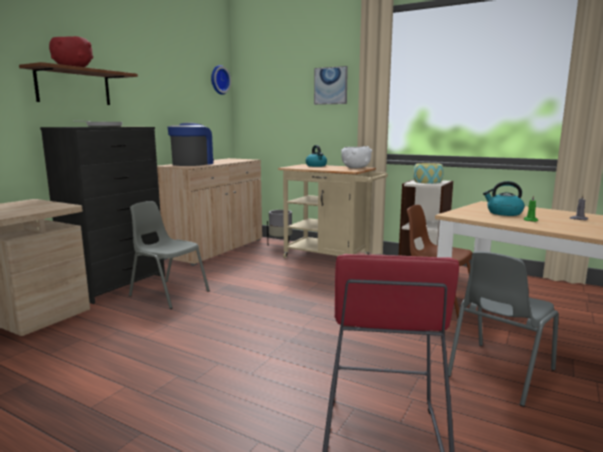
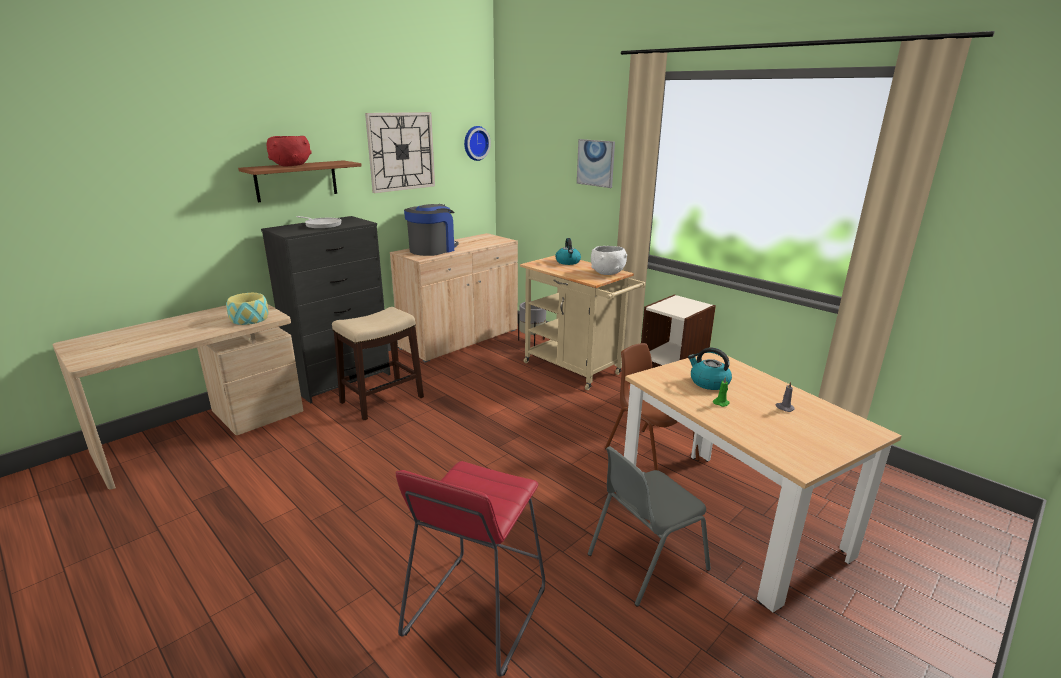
camera: 15 degrees right, 10 degrees up
(163, 76) = (401, 151): none -> wall clock
(168, 293) = (382, 399): grey chair -> stool
(427, 182) = (678, 306): bowl -> bowl (250, 319)

